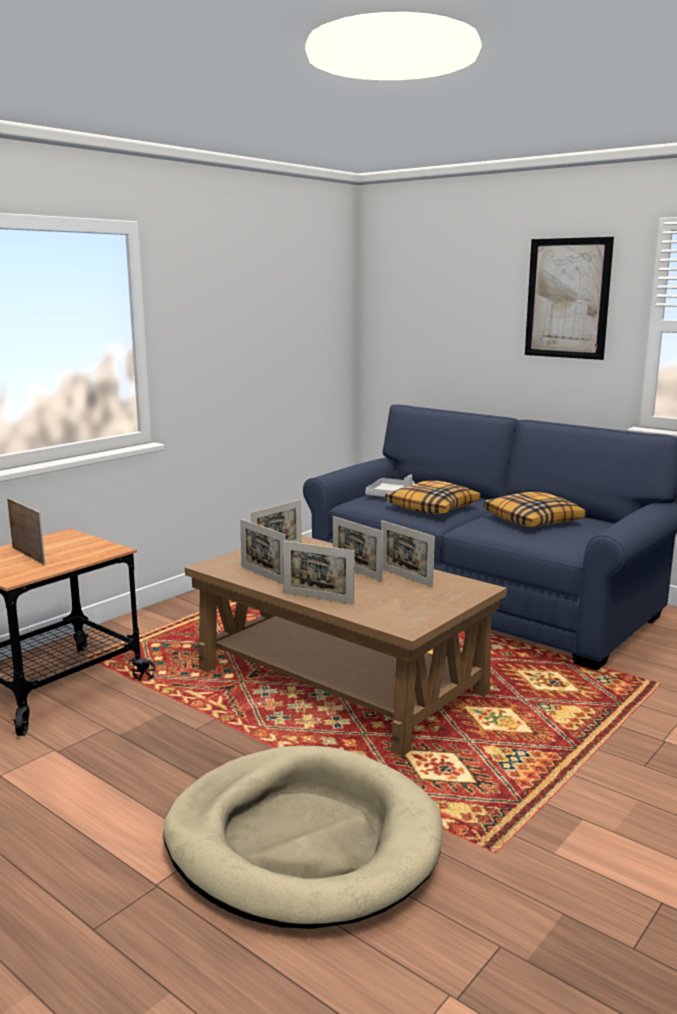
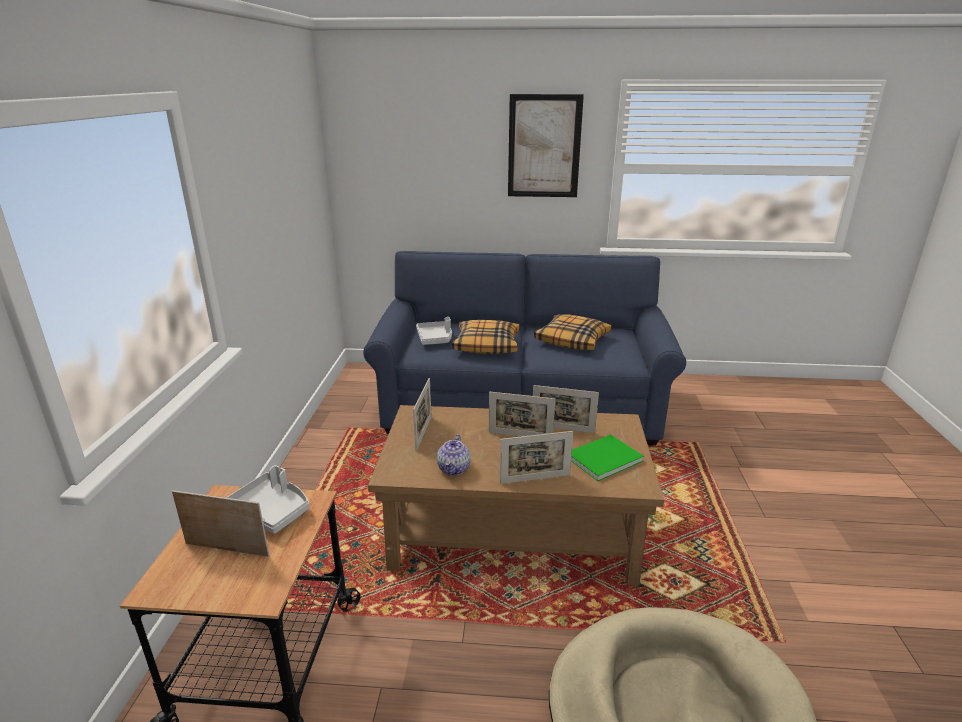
camera: 35 degrees left, 10 degrees up
(81, 547) = (271, 510): none -> grey tray
(263, 575) = (454, 469): picture frame -> teapot
(404, 603) = (601, 458): none -> green book

